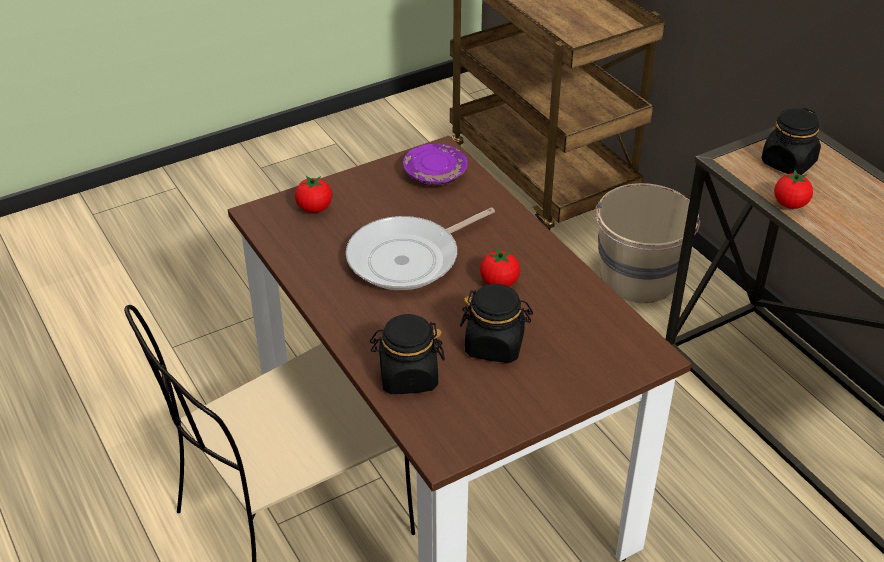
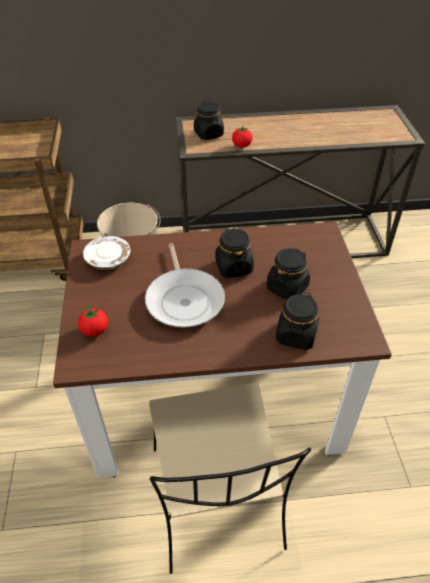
camera: 65 degrees left, 5 degrees up
(435, 174) = (108, 259): purple plate -> white plate
(499, 283) = (233, 267): tomato -> black jar

